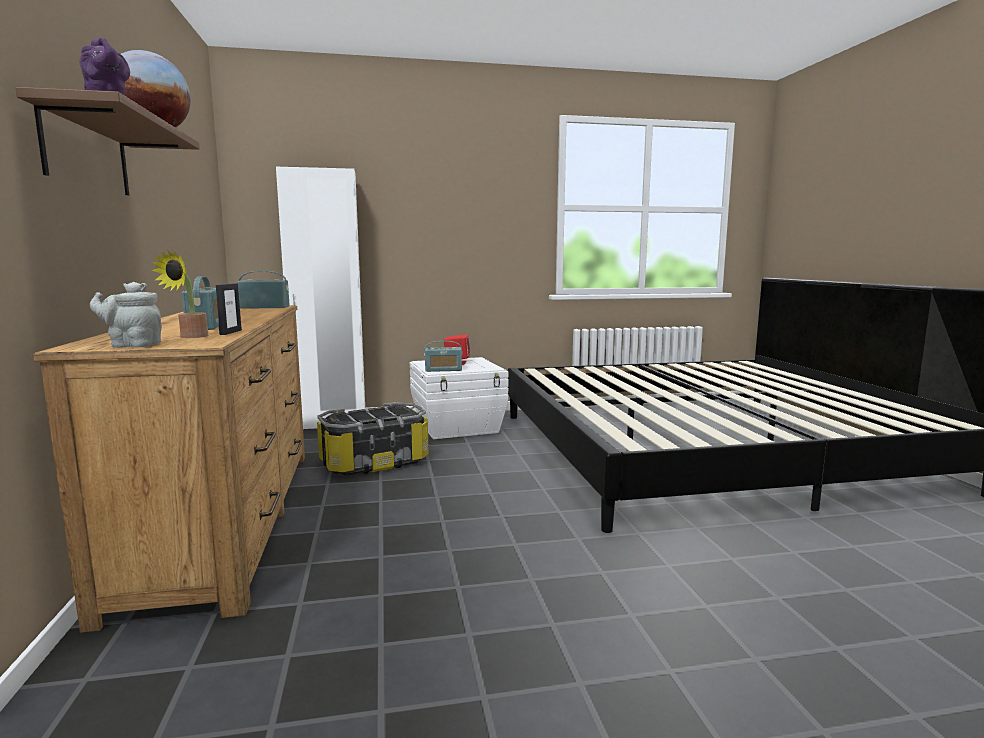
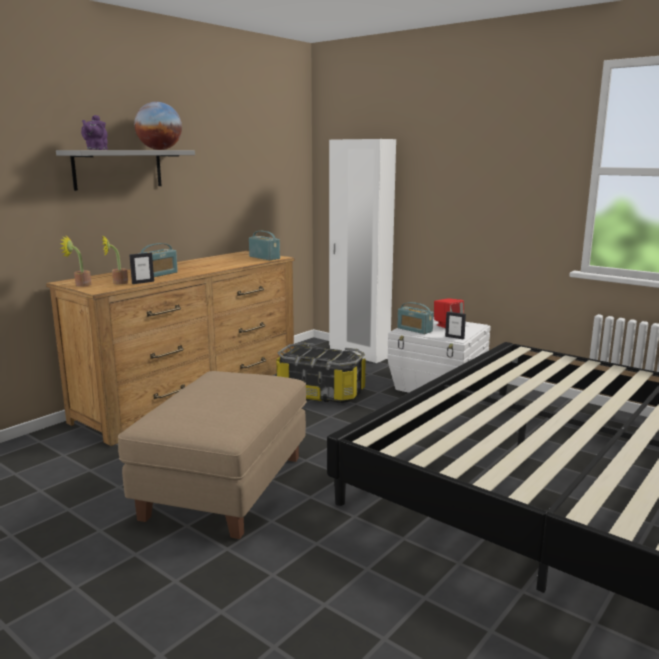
camera: 50 degrees right, 5 degrees up
(87, 152) = (118, 169): brown shelf -> grey shelf
(132, 345) = (80, 285): grey teapot -> potted plant
(489, 368) = (454, 337): none -> picture frame
(491, 572) = (225, 485): none -> beige ottoman

